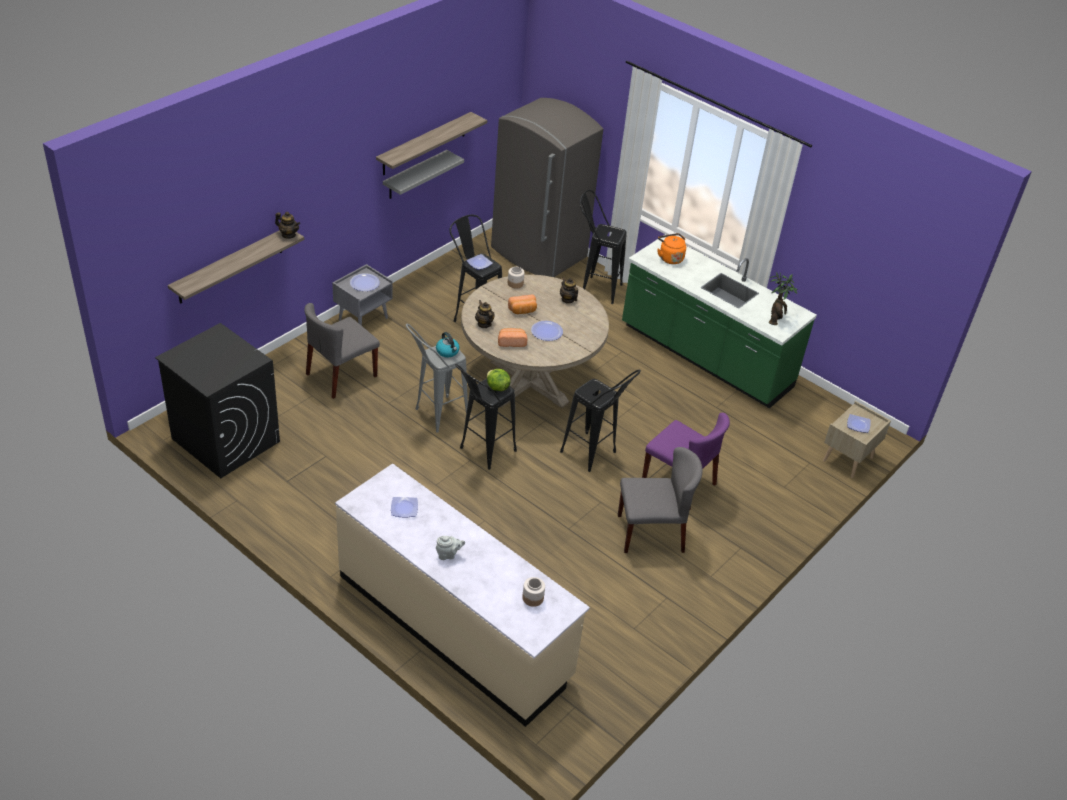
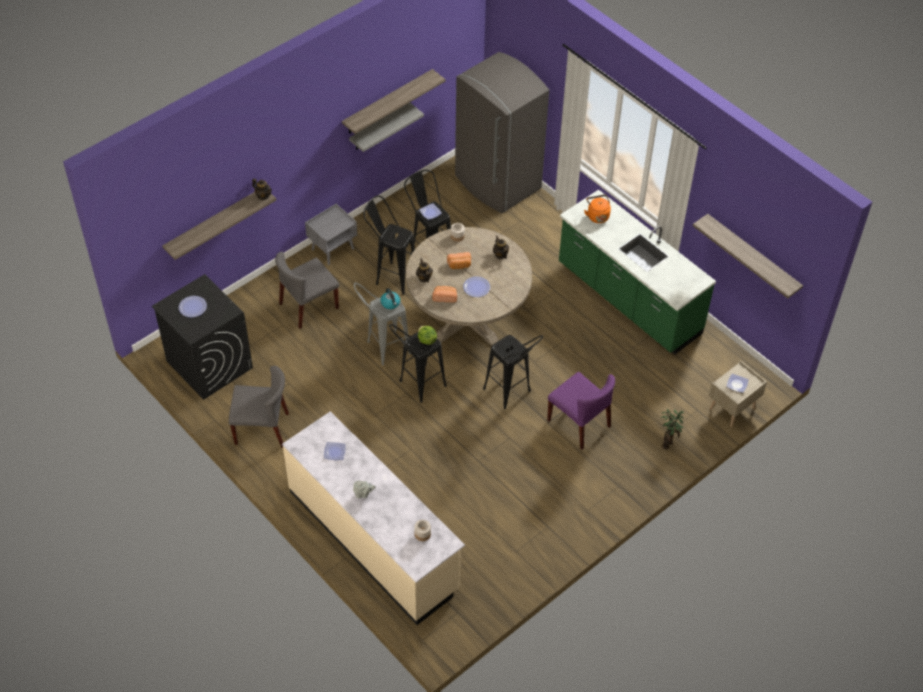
camera: 10 degrees right, 10 degrees up
(364, 283) = (332, 223): plate -> plate (192, 307)
(594, 288) = (542, 223): black stool -> black stool (391, 276)
(651, 533) = (546, 468): grey chair -> grey chair (262, 428)
(775, 319) = (677, 285): potted plant -> potted plant (669, 443)
(863, 277) = (752, 256): none -> shelf

